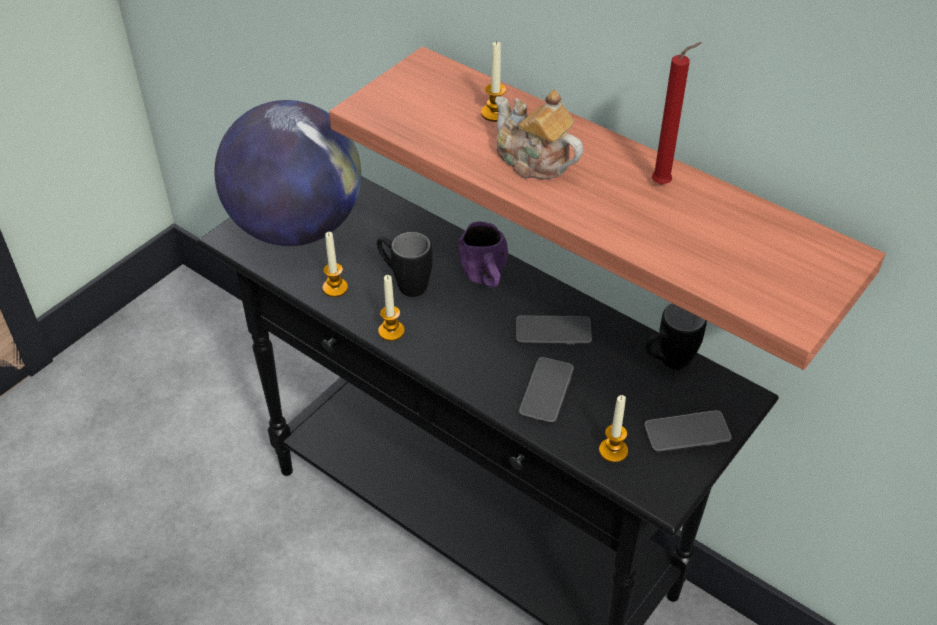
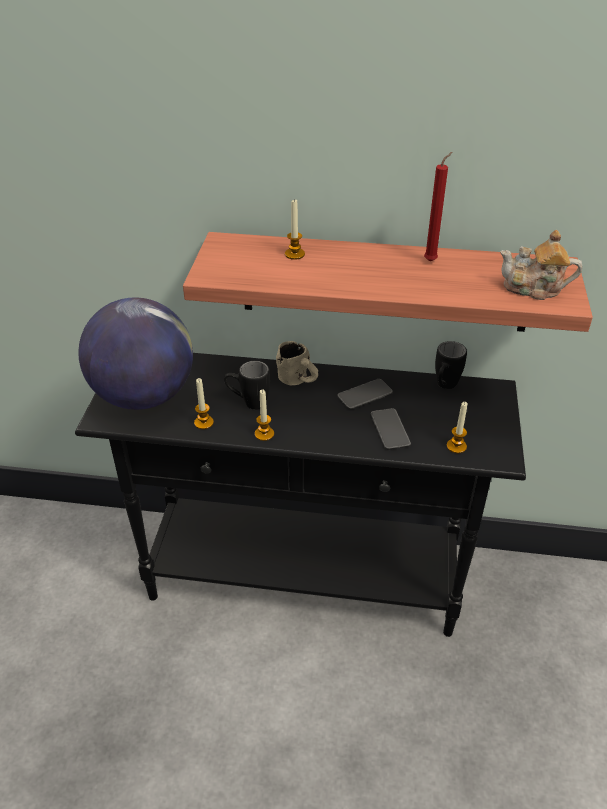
camera: 30 degrees left, 5 degrees down
(486, 280) = (299, 381): purple mug -> beige mug
(533, 160) = (344, 272): teapot -> teapot (534, 288)
(687, 433) = (487, 419): phone -> none

